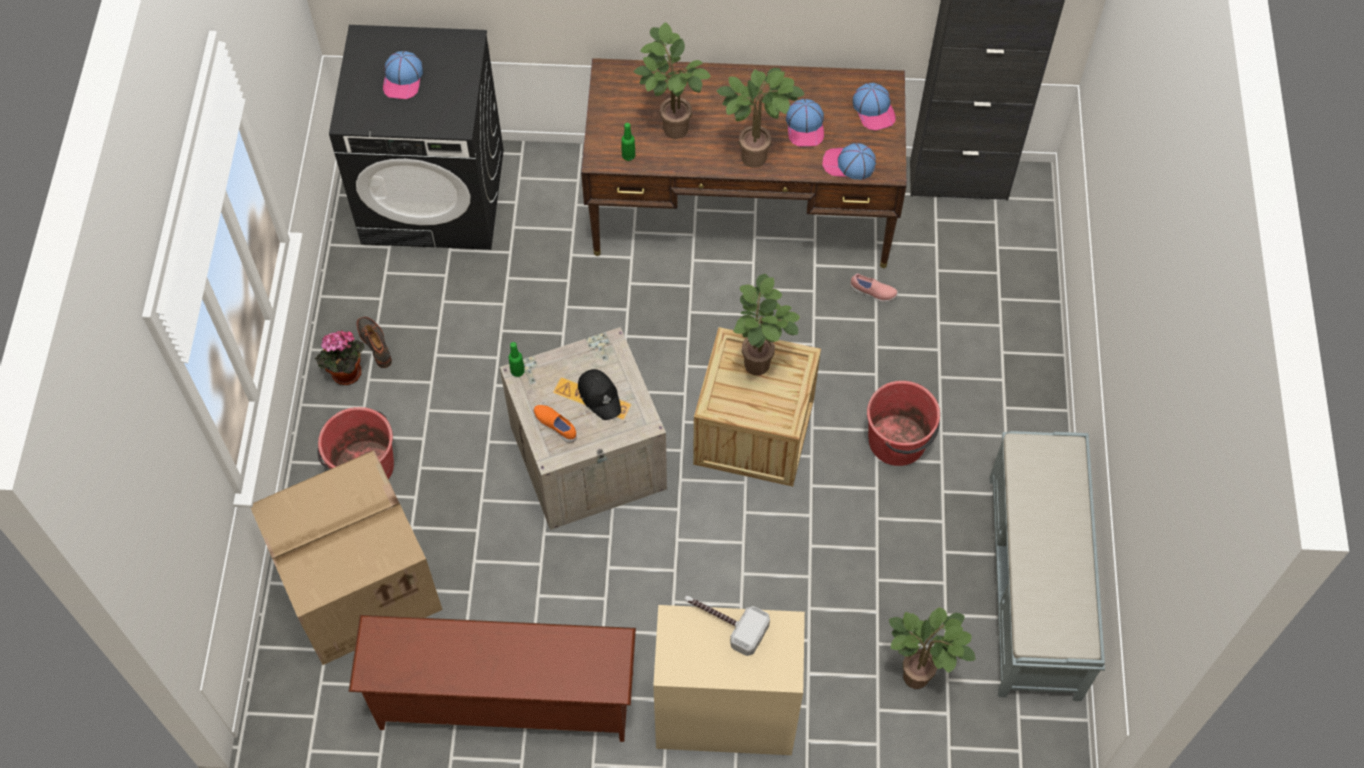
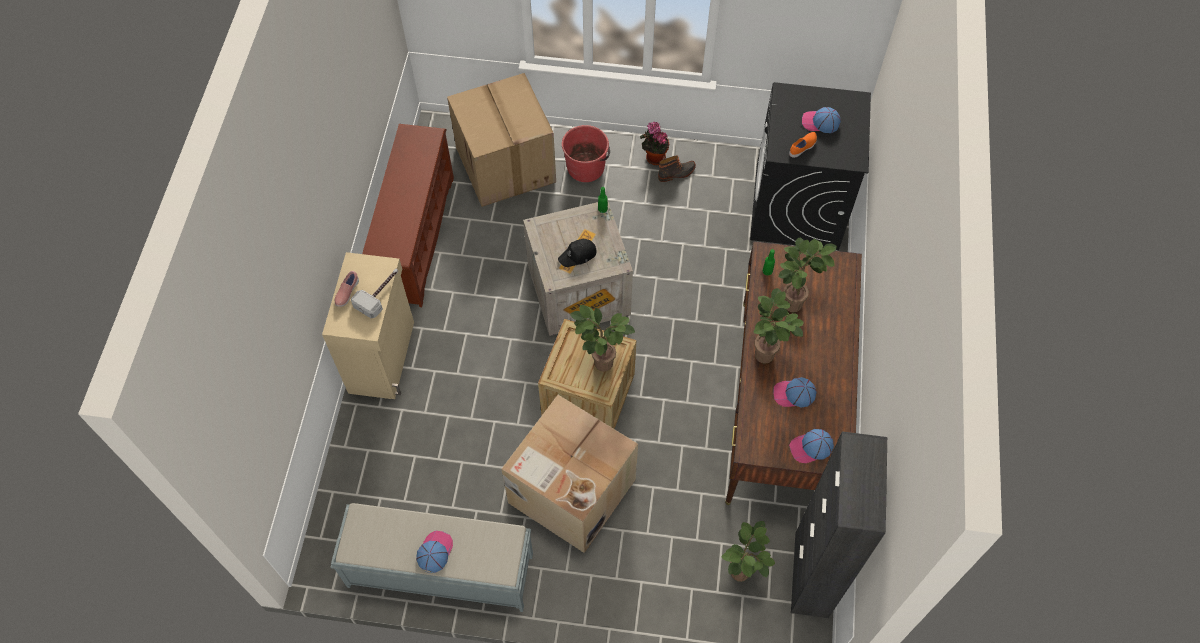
camera: 95 degrees right, 0 degrees up
(556, 426) = (558, 229): orange shoe -> orange shoe (803, 148)
(848, 164) = (756, 421): cap -> cap (434, 552)
(872, 292) = (702, 491): pink shoe -> pink shoe (347, 293)
(898, 441) = (570, 491): red bucket -> cardboard box
(921, 675) = (386, 481): potted plant -> potted plant (740, 576)

